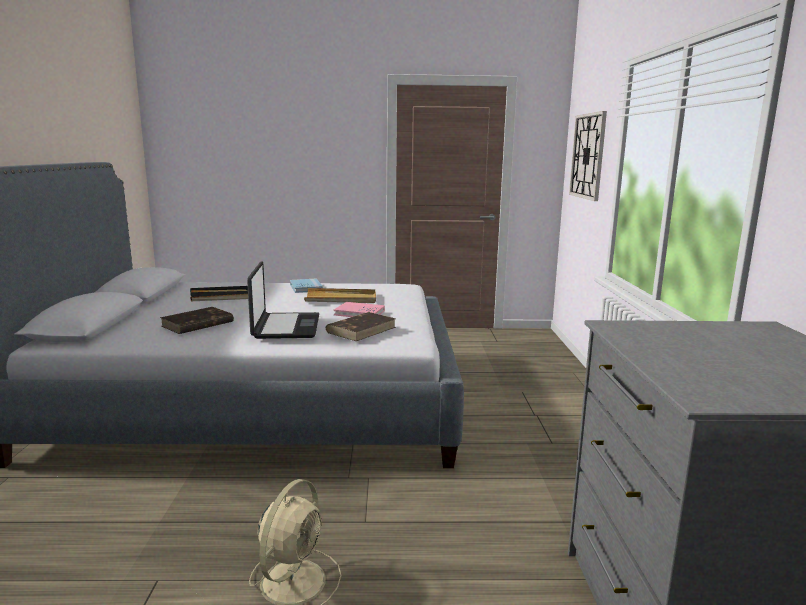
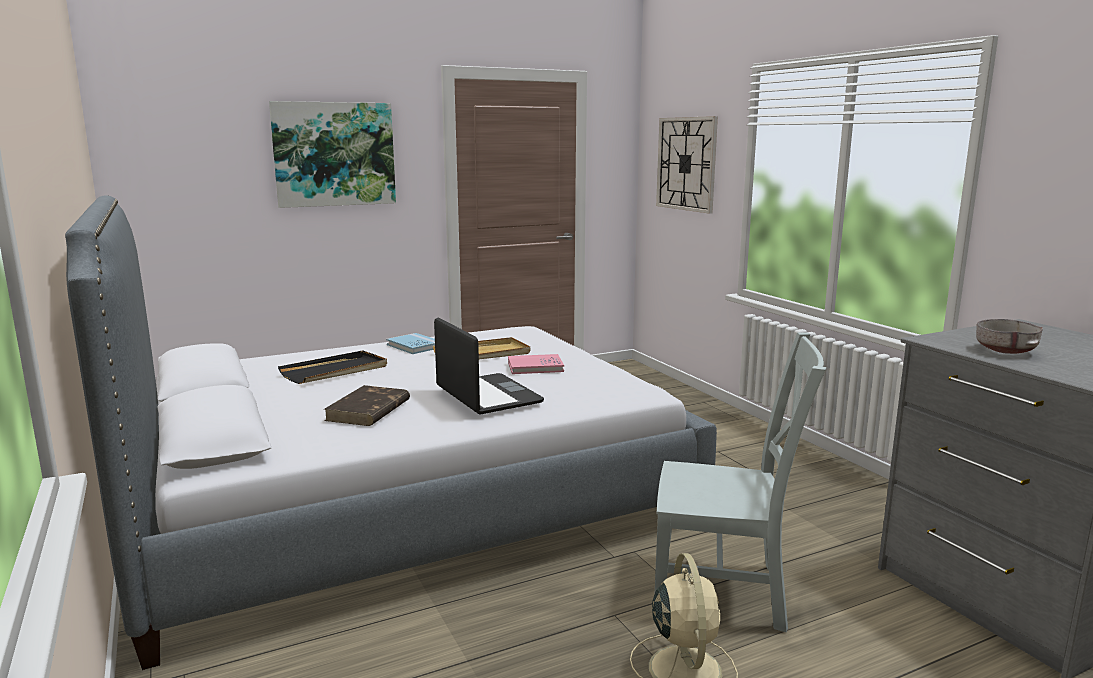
camera: 25 degrees left, 0 degrees up
(301, 142) = (334, 154): none -> picture
(361, 329) = (576, 385): brown book -> none
(403, 530) = (726, 591): none -> grey chair
(669, 346) = (1005, 351): none -> grey bowl

